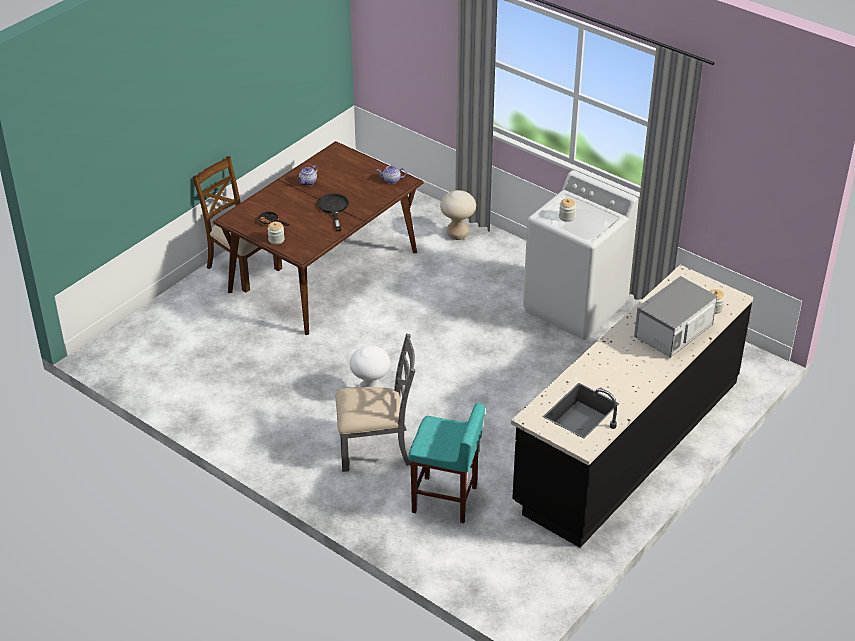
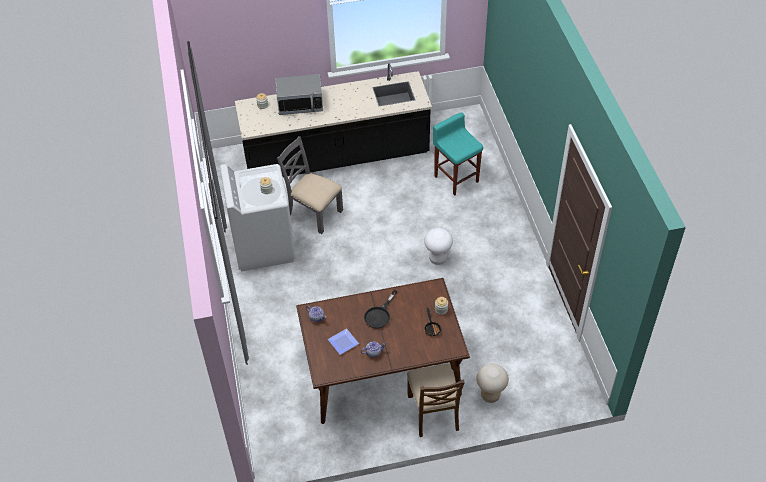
camera: 140 degrees left, 10 degrees up
(344, 175) = (343, 343): none -> plate
(375, 448) = (465, 225): grey chair -> grey chair (314, 213)
(457, 235) = (265, 348): beige stool -> beige stool (490, 395)

